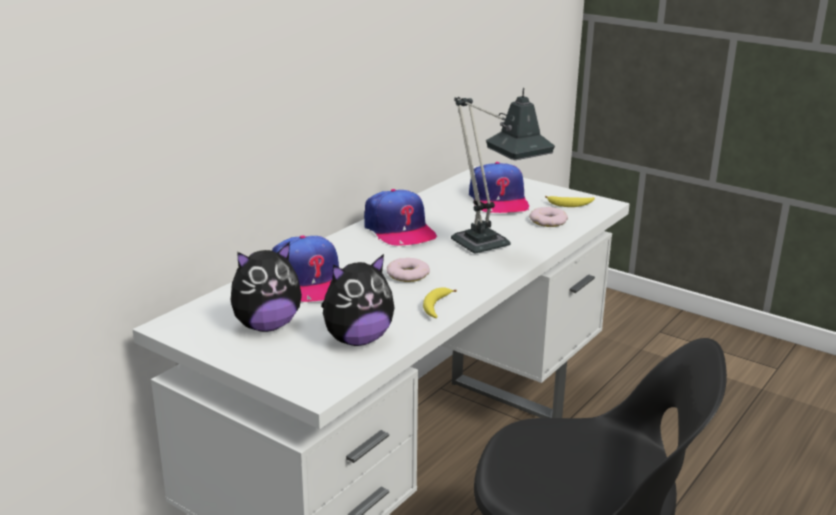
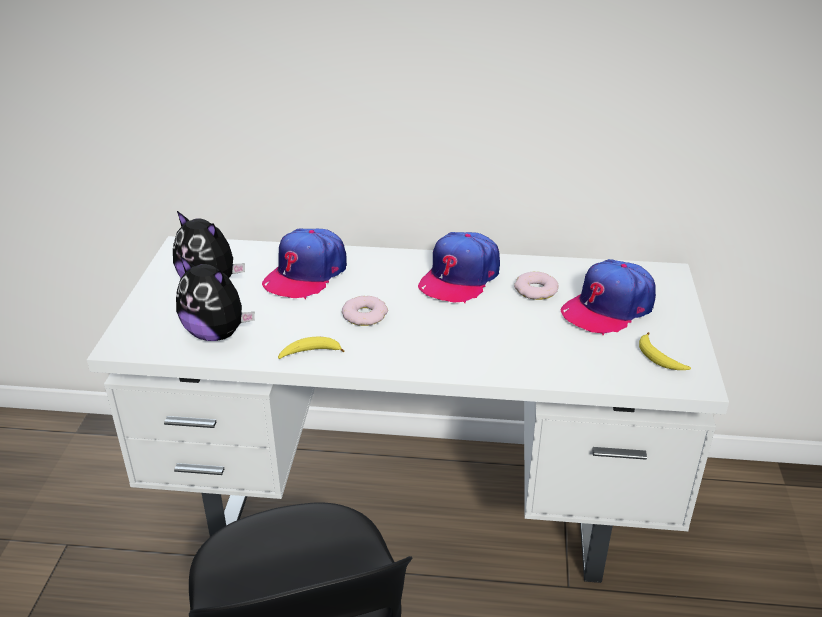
camera: 60 degrees right, 10 degrees up
(488, 248) = (471, 340): table lamp -> none
(548, 221) = (590, 357): donut -> donut (536, 290)

